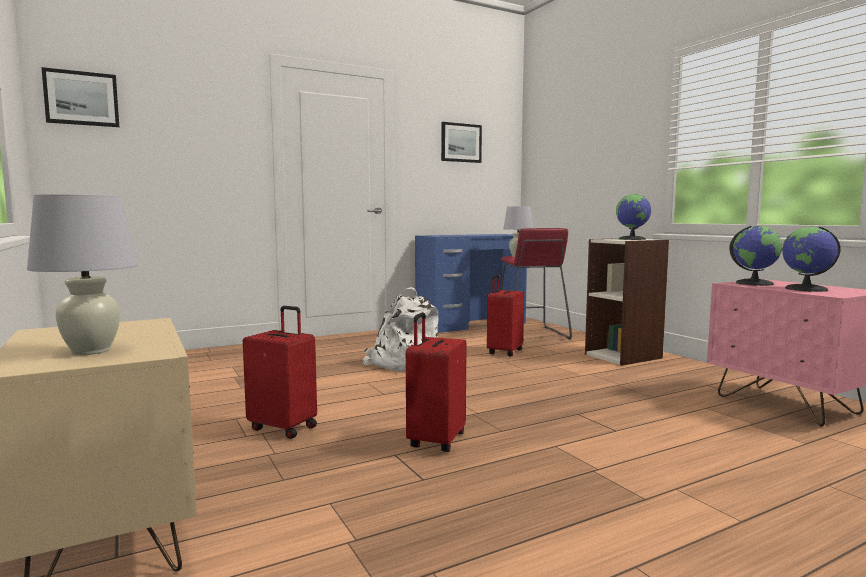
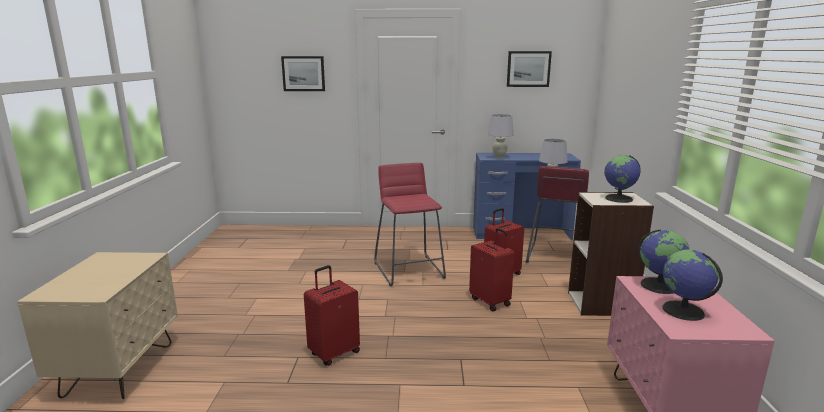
camera: 30 degrees right, 10 degrees up
(81, 98) = (232, 57): picture -> picture (303, 73)
(91, 351) = (84, 285): white table lamp -> white table lamp (499, 157)
(284, 427) = (270, 313): red suitcase -> red suitcase (490, 301)
(403, 363) = (409, 270): white backpack -> red stool

